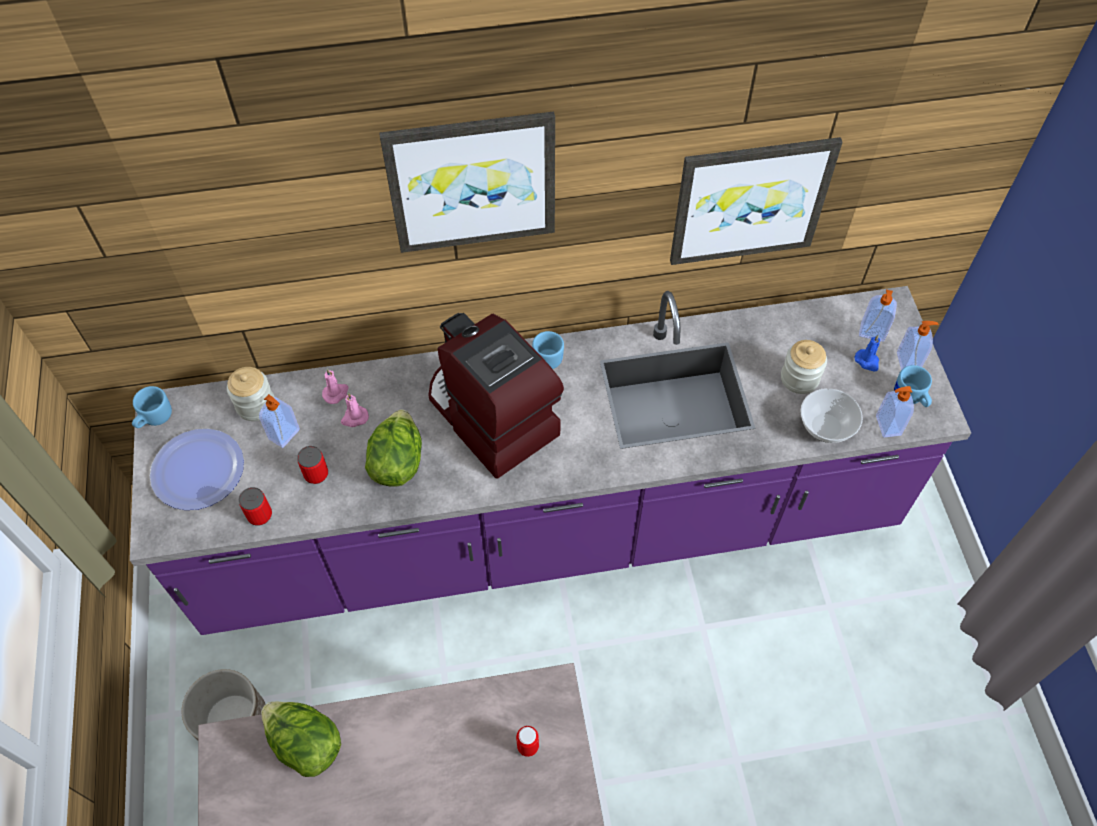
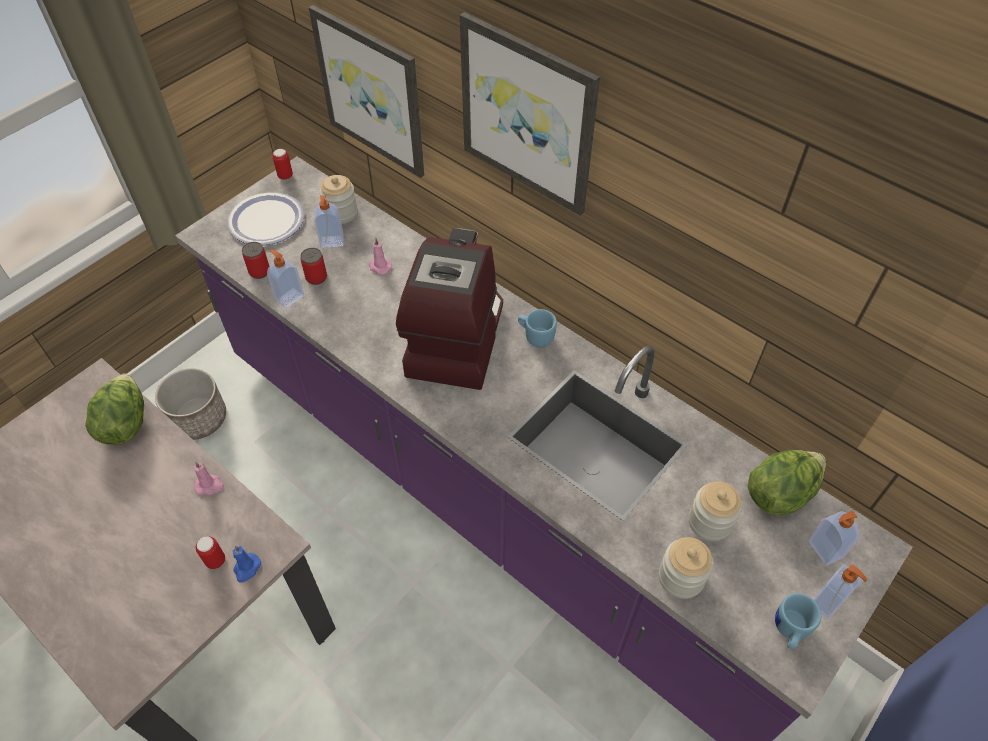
camera: 50 degrees right, 5 degrees down
(154, 418) = (285, 176): blue mug -> can
(336, 393) = (389, 244): pink candle -> pink candle (210, 485)
(397, 462) = (366, 312): lettuce -> lettuce (780, 493)
(750, 200) = (767, 312): picture -> picture (371, 92)
(826, 428) = (681, 577): bowl -> jar
(867, 361) = (788, 566): blue candle -> blue candle (246, 568)
(887, 426) = (737, 628): soap dispenser -> soap dispenser (289, 297)

